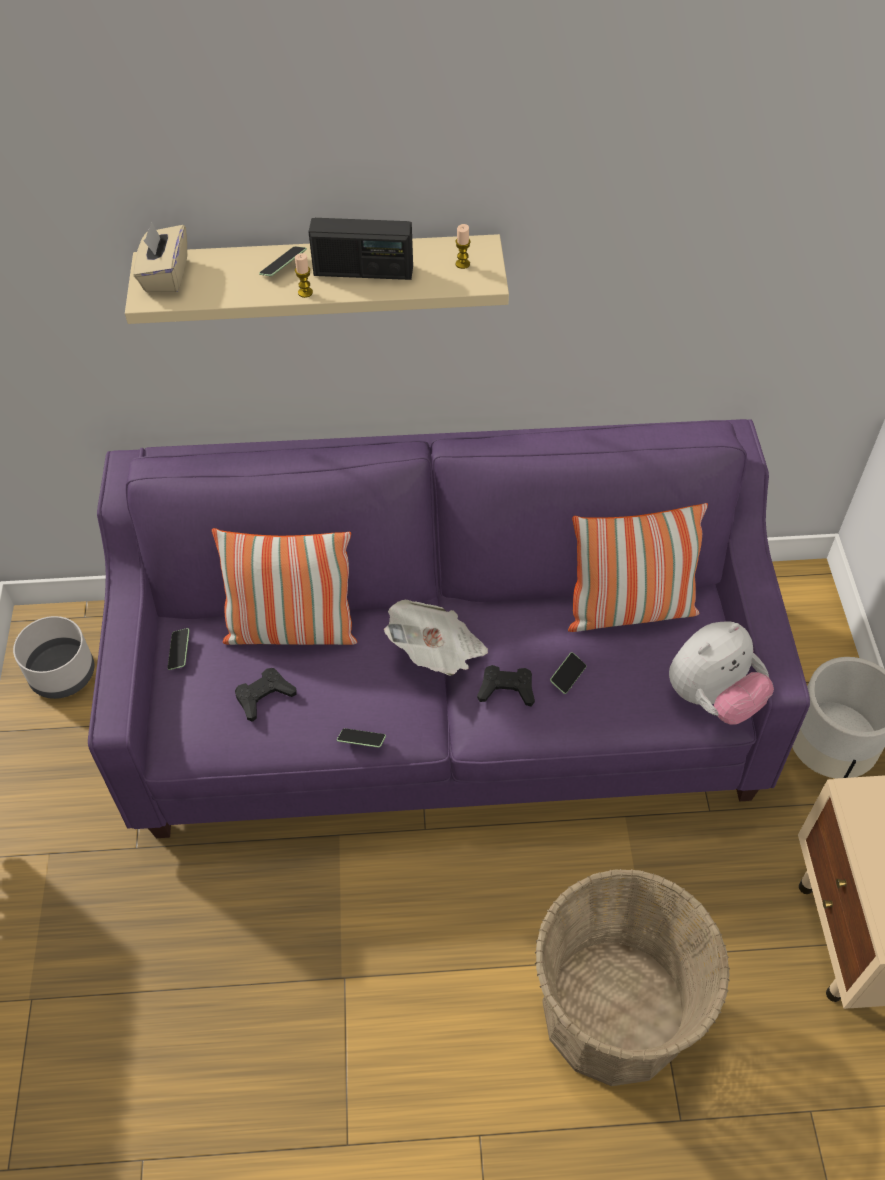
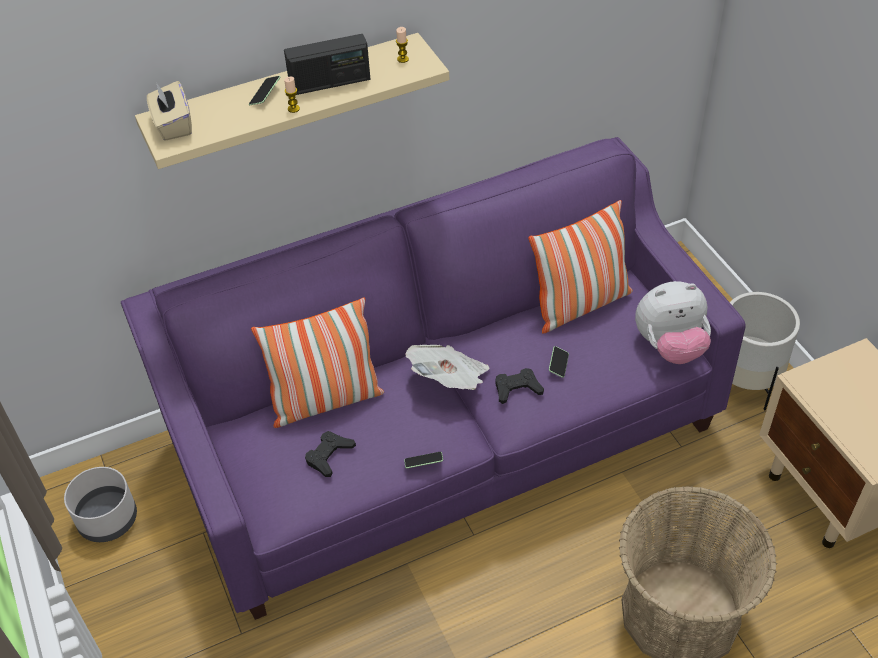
camera: 20 degrees left, 5 degrees down
(179, 652) = (240, 446): phone -> none
(712, 697) = (670, 346): plush toy -> plush toy turned 45 degrees clockwise

